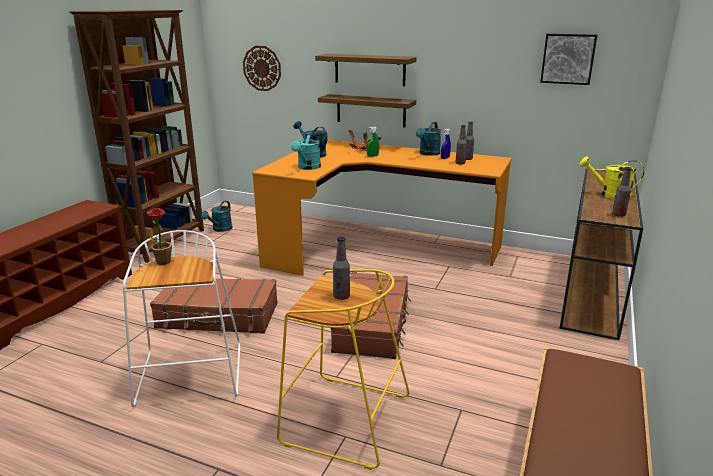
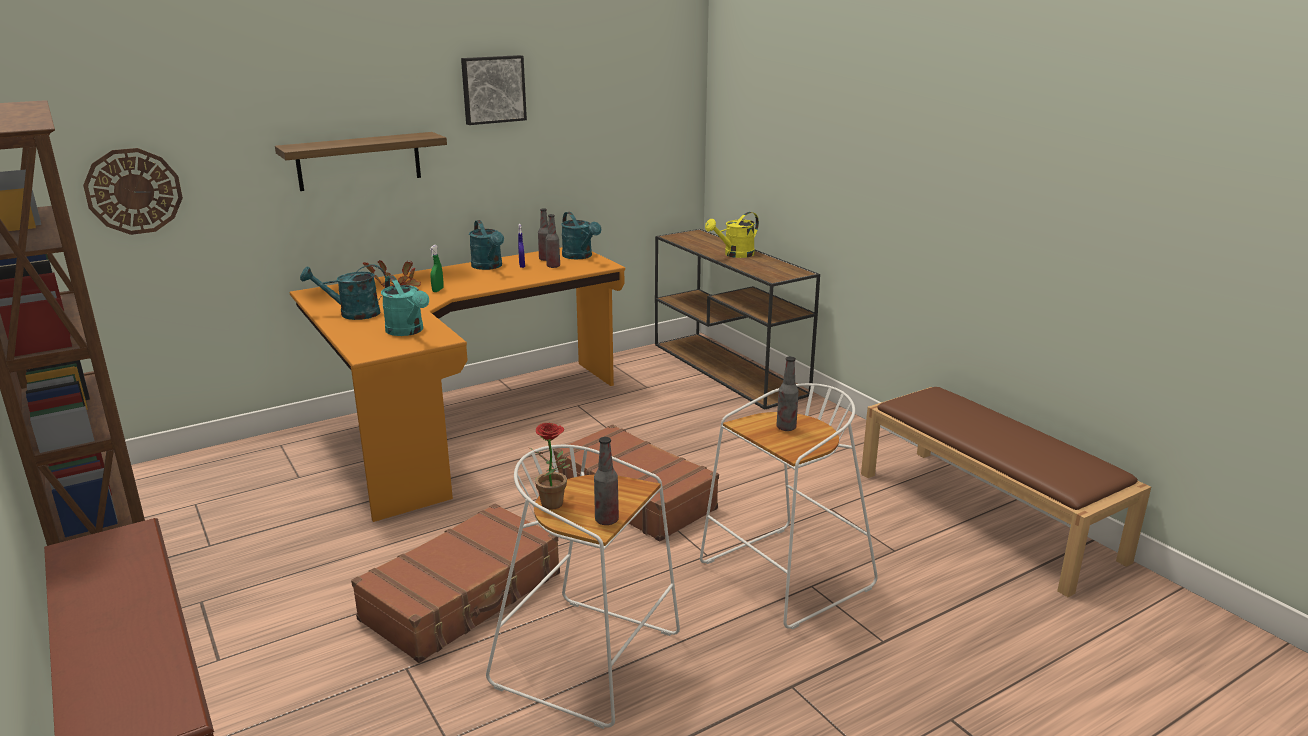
camera: 55 degrees left, 0 degrees up
(220, 229) = (175, 515): turquoise watering can -> turquoise watering can (580, 256)
(343, 420) = (785, 578): yellow stool -> white stool
(371, 110) = (369, 225): shelf -> none
(568, 59) = (618, 110): picture -> picture (493, 89)
(618, 215) = (783, 269): bottle -> bottle (606, 520)

